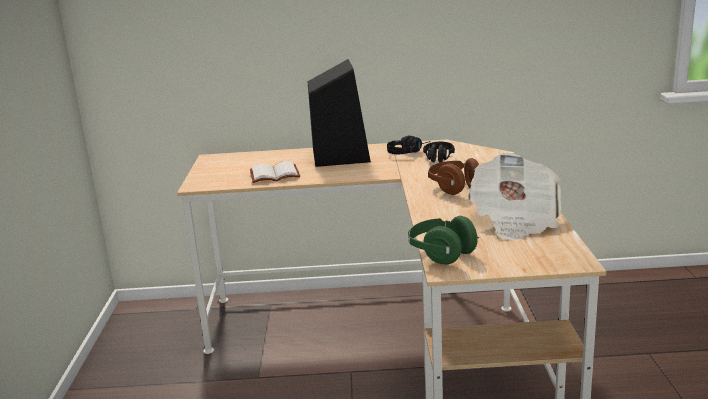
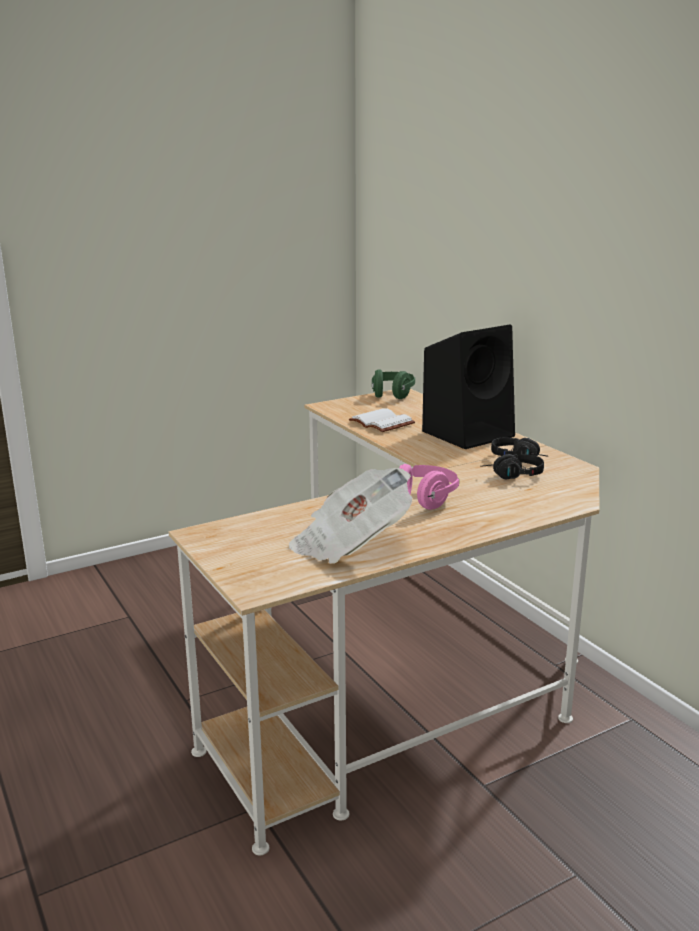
camera: 60 degrees right, 0 degrees up
(441, 254) = (234, 525): green headphones -> green headphones (392, 395)
(454, 188) = (425, 500): brown headphones -> pink headphones

